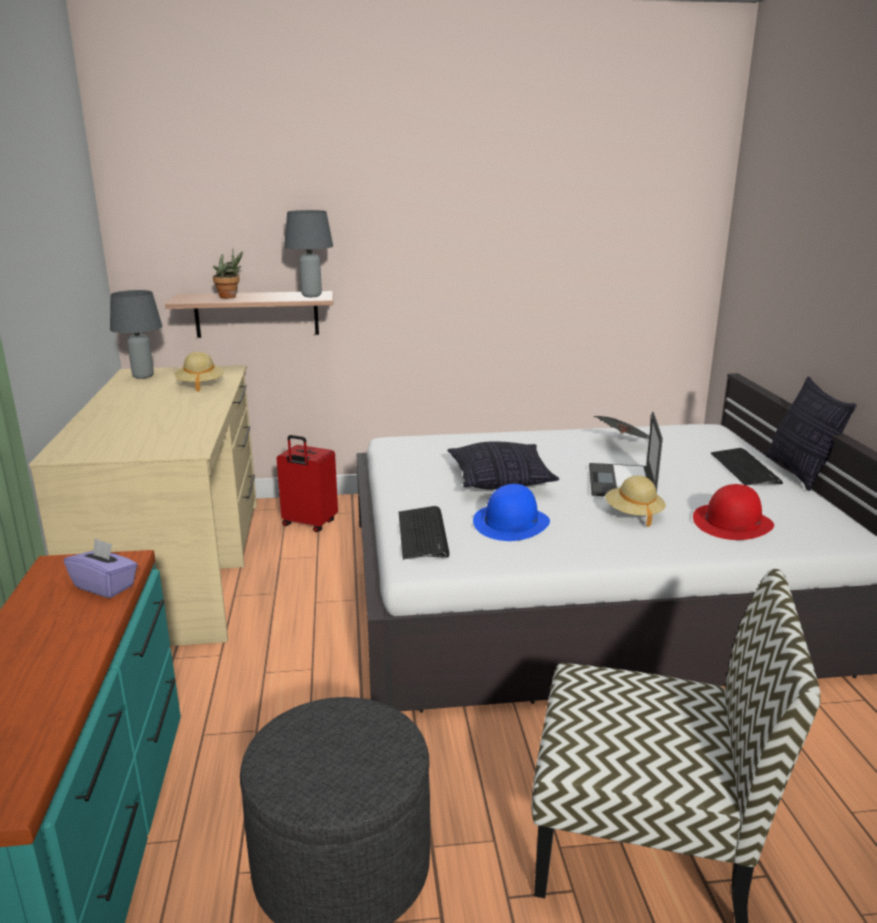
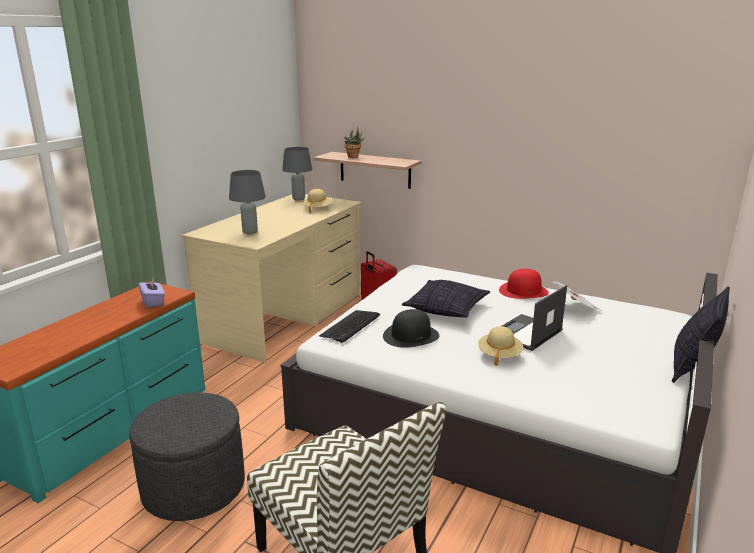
camera: 35 degrees right, 0 degrees up
(311, 296) = (399, 162): grey table lamp -> grey table lamp (250, 232)
(511, 522) = (411, 335): blue hat -> black hat
(732, 522) = (563, 383): red hat -> red hat (523, 291)
(745, 468) = (645, 351): keyboard -> none

